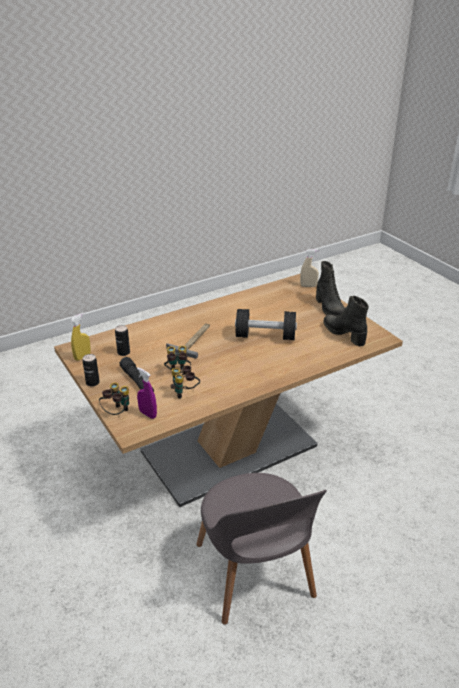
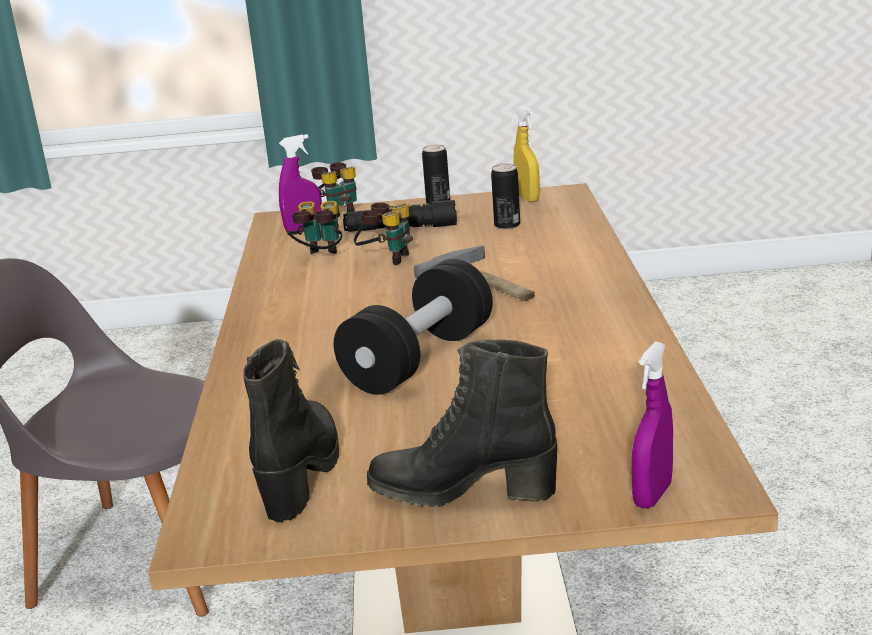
camera: 120 degrees right, 10 degrees down
(308, 286) = (652, 495): beige spray bottle -> purple spray bottle
(344, 334) = (302, 473): black boot -> black boot turned 75 degrees counterclockwise

